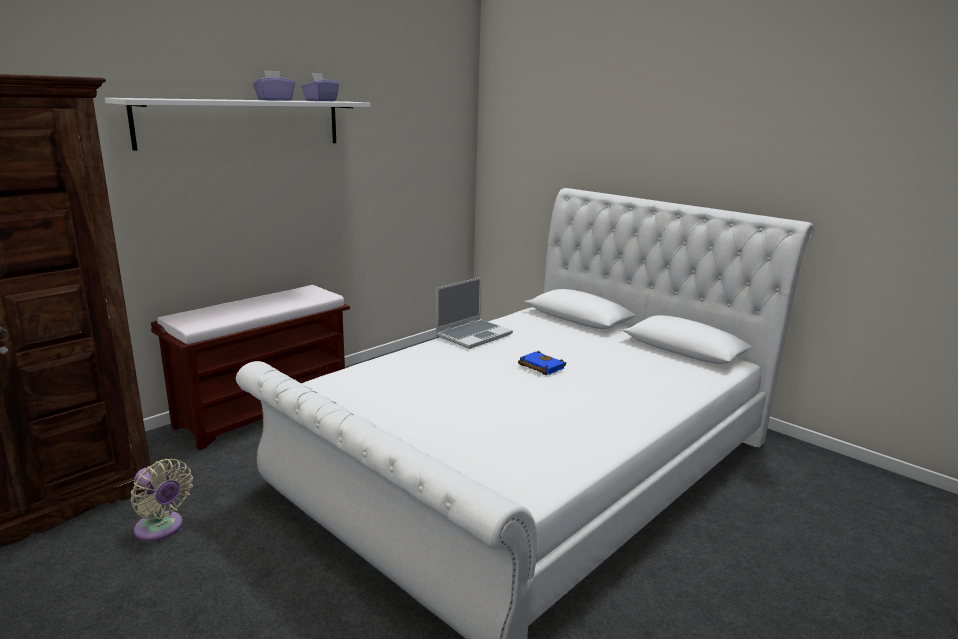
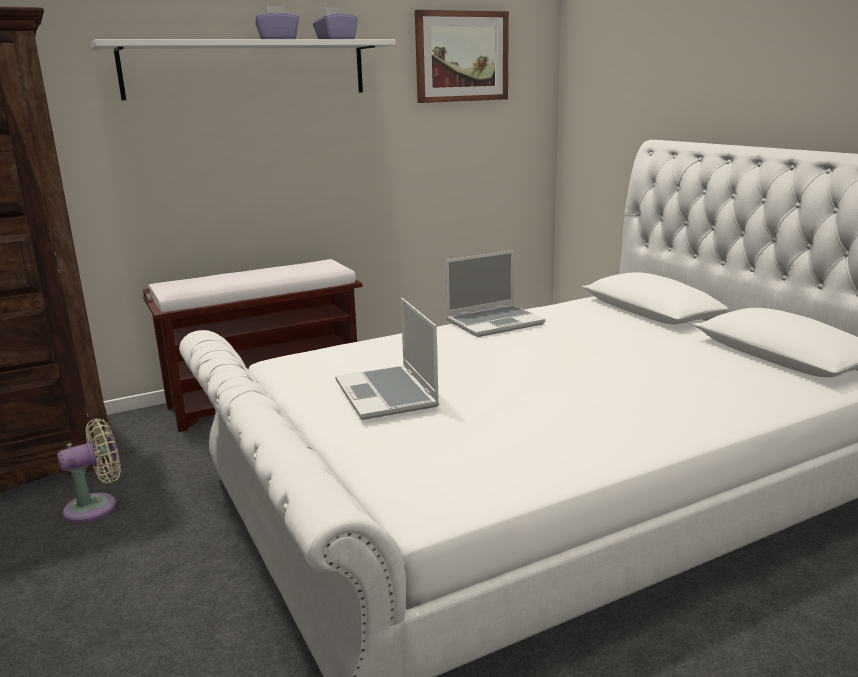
camera: 20 degrees right, 0 degrees up
(161, 529) = (96, 506): beige fan -> beige fan turned 90 degrees counterclockwise
(410, 114) = (461, 56): none -> picture
(438, 404) = (388, 395): none -> laptop
(539, 366) = (552, 363): blue book -> none

